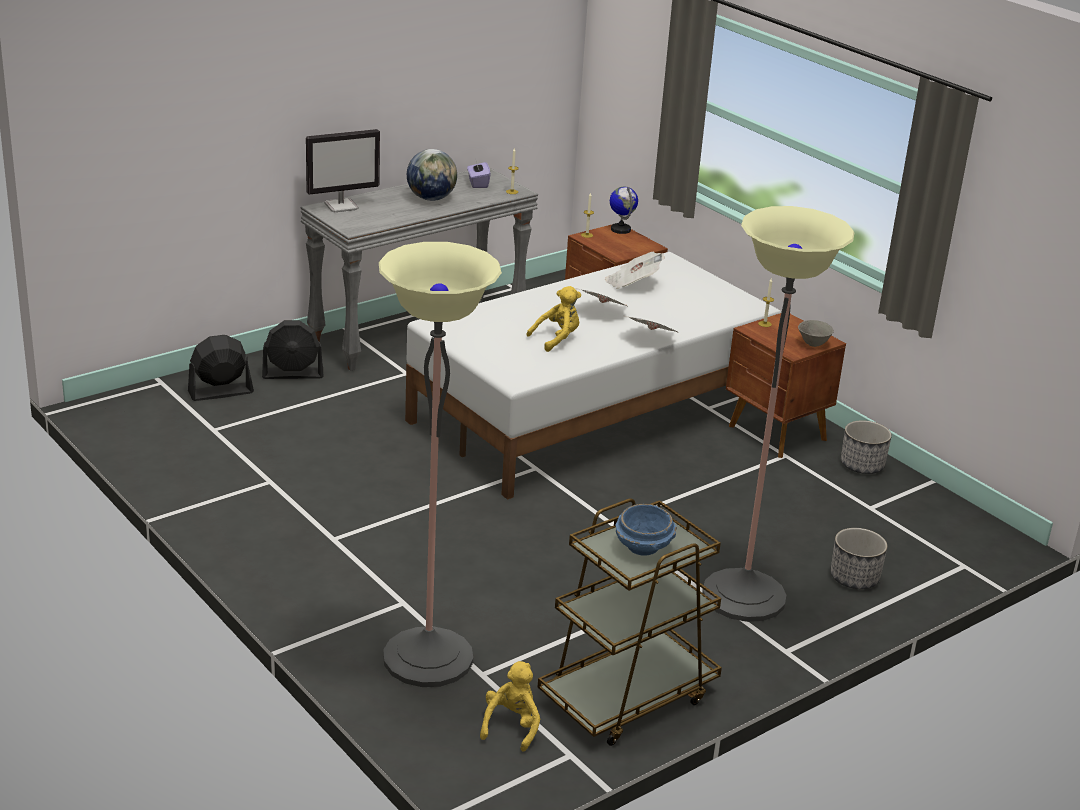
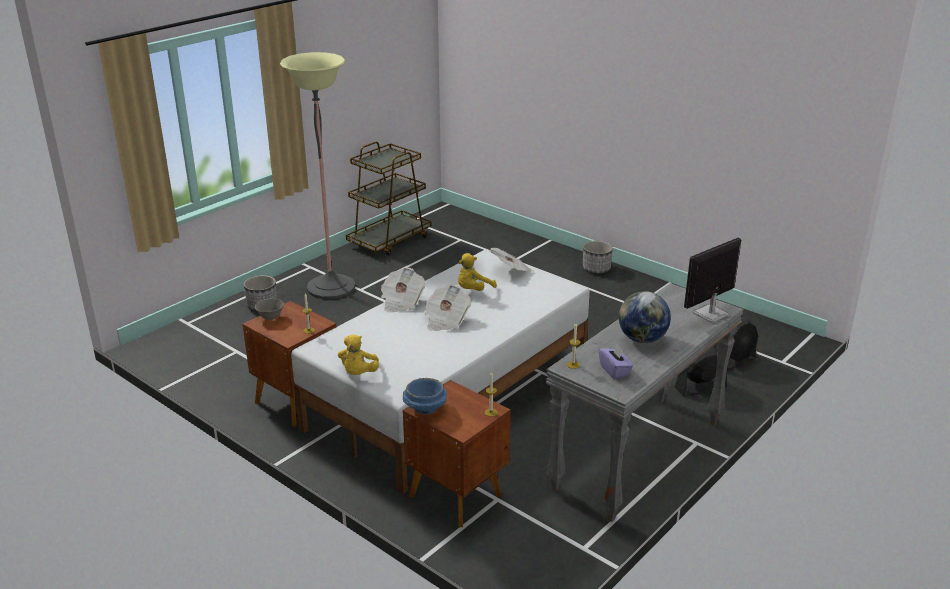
camera: 170 degrees right, 0 degrees up
(428, 658) = (488, 241): floor lamp -> none
(511, 726) = (439, 225): yellow plush toy -> yellow plush toy (358, 373)
(621, 229) = (458, 429): globe -> none
(632, 284) = (428, 355): newspaper -> newspaper (511, 271)
(644, 547) = (386, 160): blue bowl -> blue bowl (425, 408)
(861, 465) = (232, 384): planter -> planter (596, 269)

